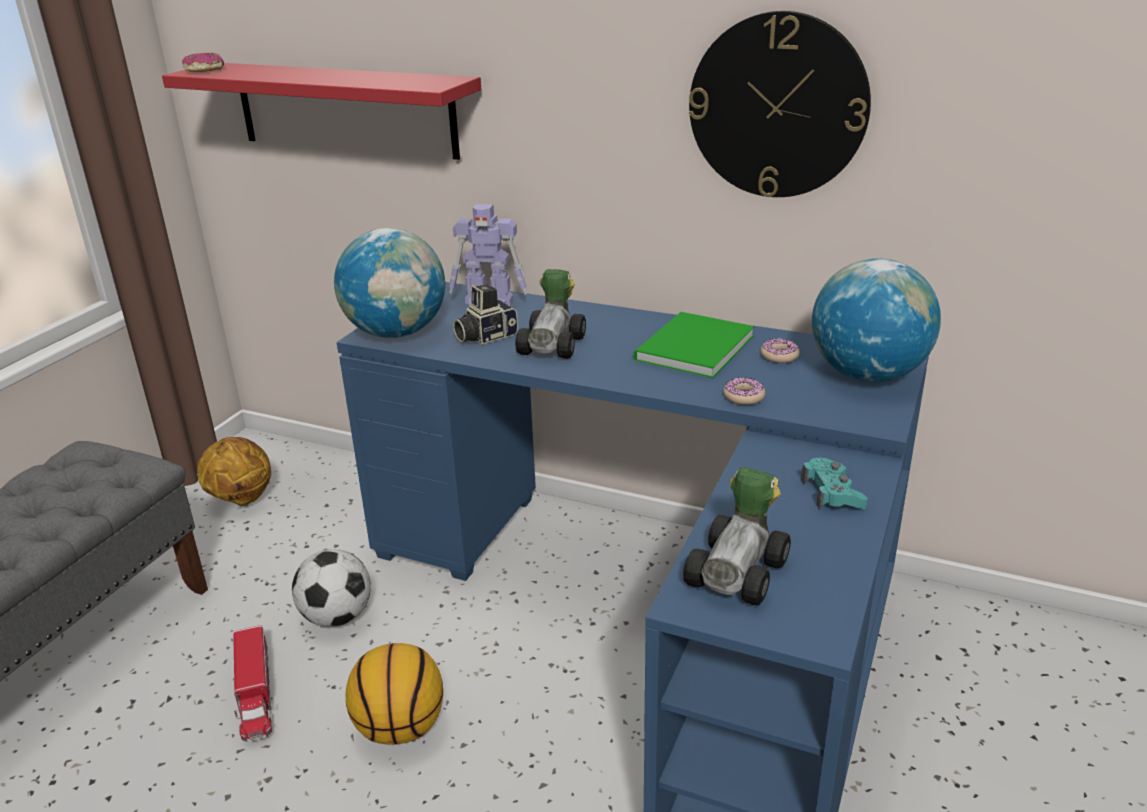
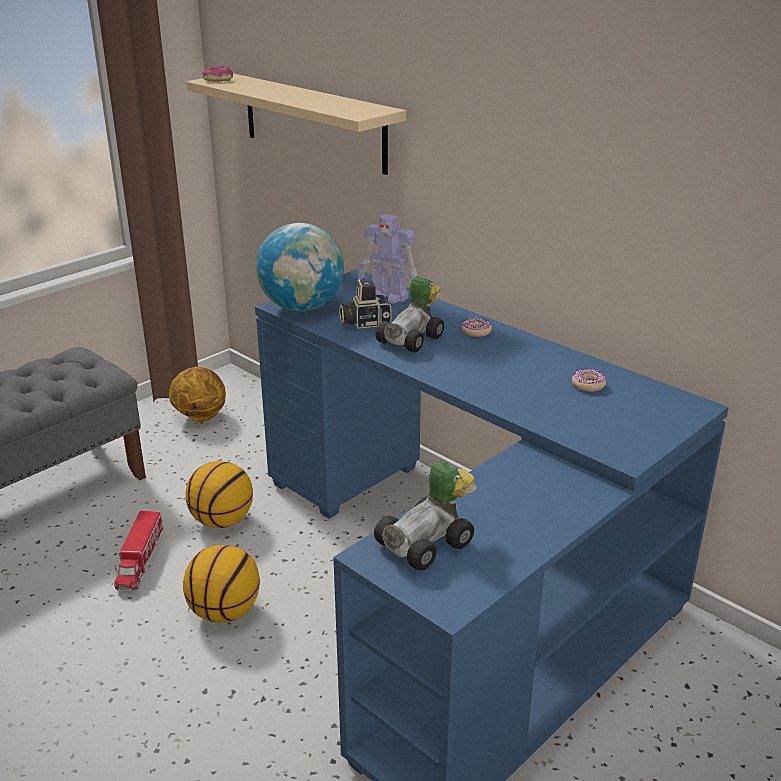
camera: 20 degrees right, 0 degrees up
(337, 617) = (222, 521): football -> basketball
(345, 109) = (313, 122): red shelf -> beige shelf
(690, 348) = (519, 363): green book -> none
(743, 397) = (529, 411): donut -> donut (476, 331)
(778, 106) = (621, 167): wall clock -> none
(832, 493) = (550, 504): turquoise game controller -> none
(867, 375) = (651, 416): globe -> none

